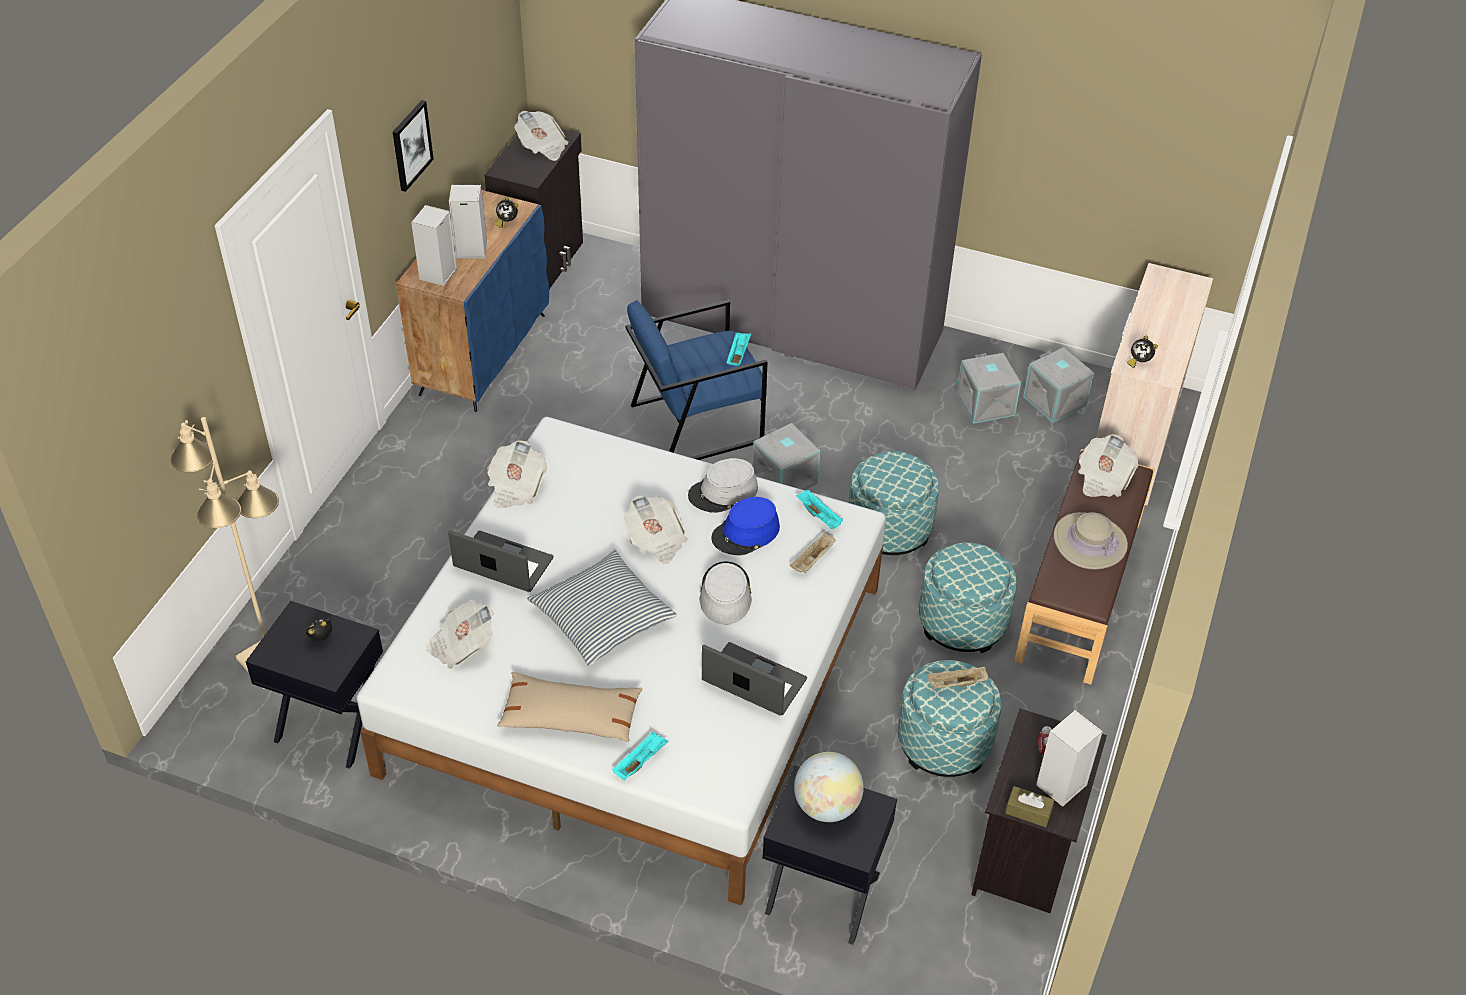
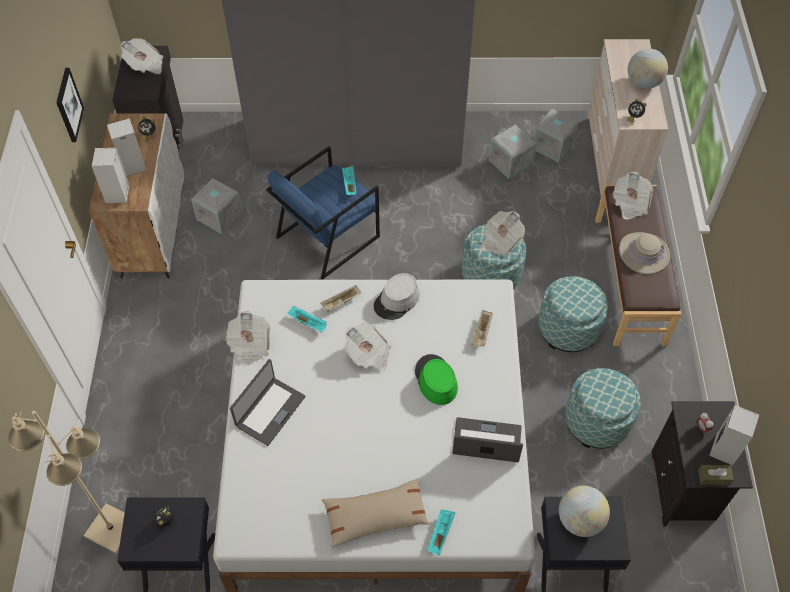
camera: 20 degrees left, 10 degrees up
(461, 645) = (271, 488): newspaper -> newspaper (500, 240)
(483, 353) = (152, 229): blue cabinet -> white cabinet
(503, 564) = (269, 411): laptop -> laptop turned 120 degrees clockwise
(602, 617) = (360, 428): pillow -> none
(725, 594) = (435, 380): grey hat -> green hat
(746, 533) = (427, 327): blue hat -> none
(786, 479) = (407, 260): grey storage box -> grey storage box (220, 216)
(819, 516) = (470, 297): turquoise tray -> turquoise tray (308, 323)
(956, 684) = (607, 389): beige tray -> beige tray (340, 302)
(1175, 326) = (643, 83): none -> globe

